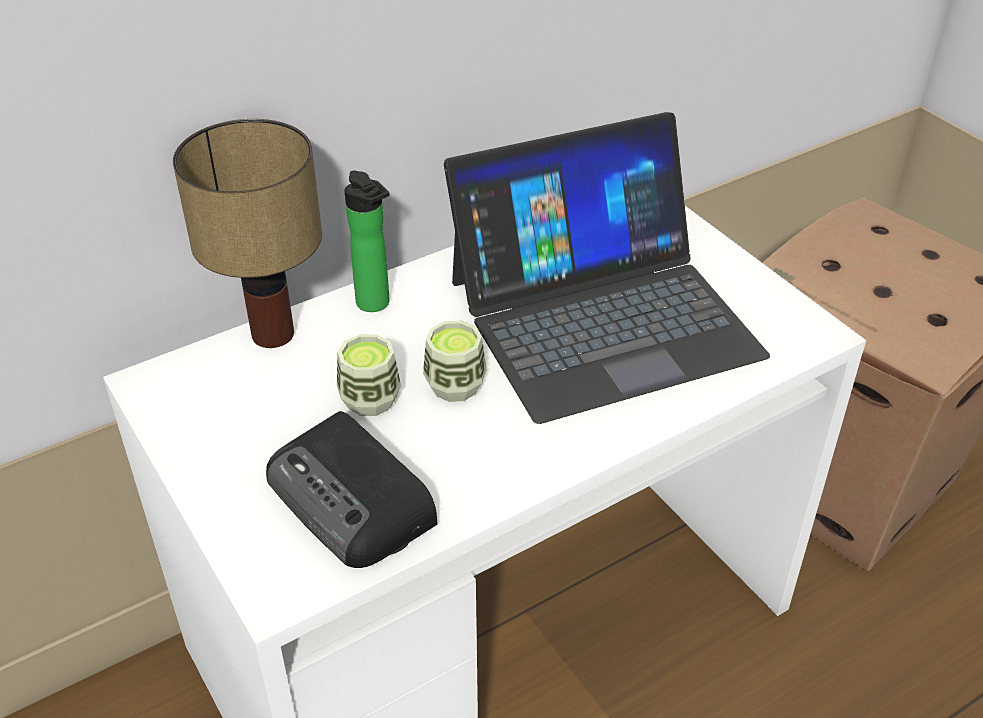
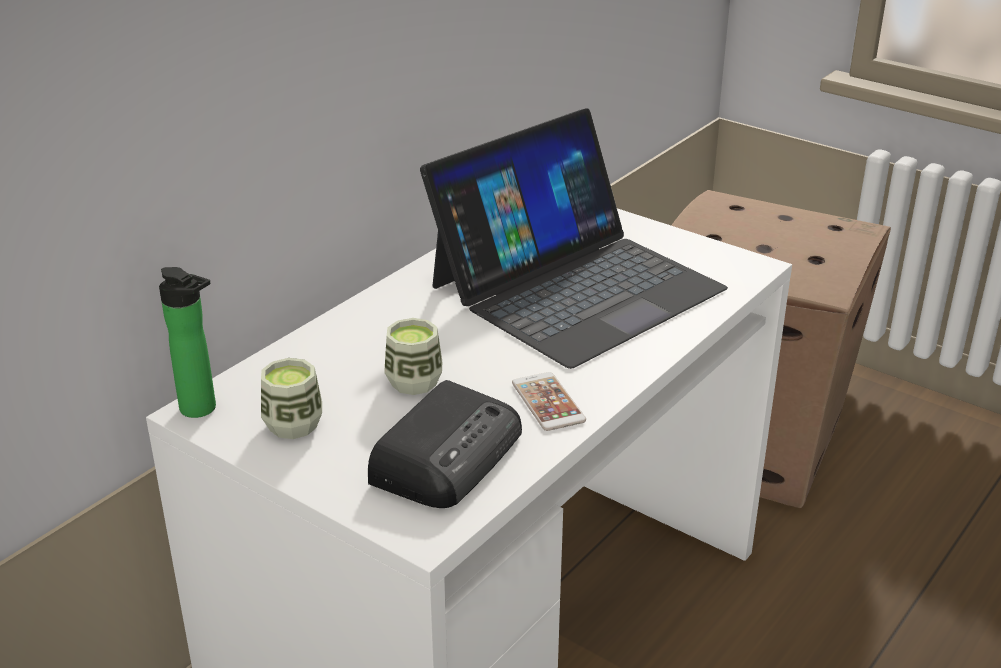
camera: 20 degrees left, 10 degrees down
(271, 333) = (289, 353): table lamp -> none
(353, 501) = (448, 454): radio -> radio turned 90 degrees counterclockwise
(376, 305) = (372, 315): bottle -> bottle (202, 410)
(455, 385) = (482, 357): cup -> cup (293, 425)
(490, 461) = (548, 402): none -> phone

